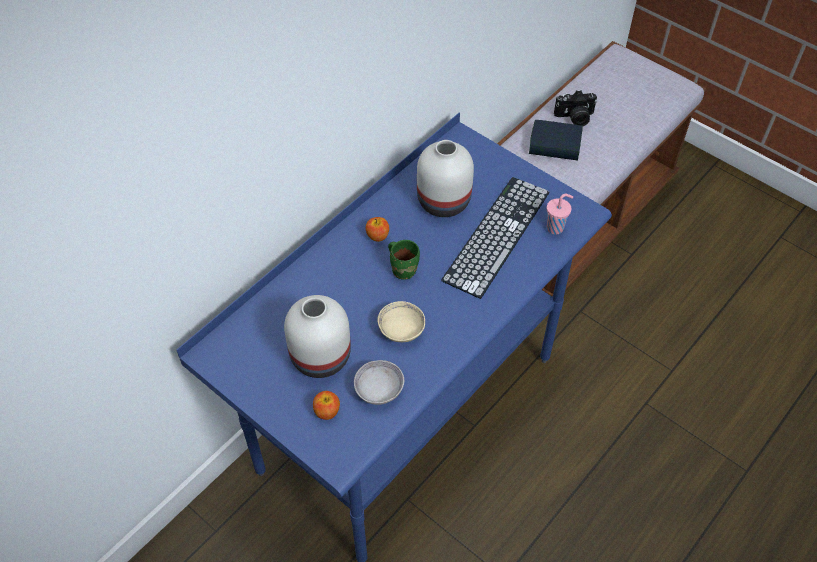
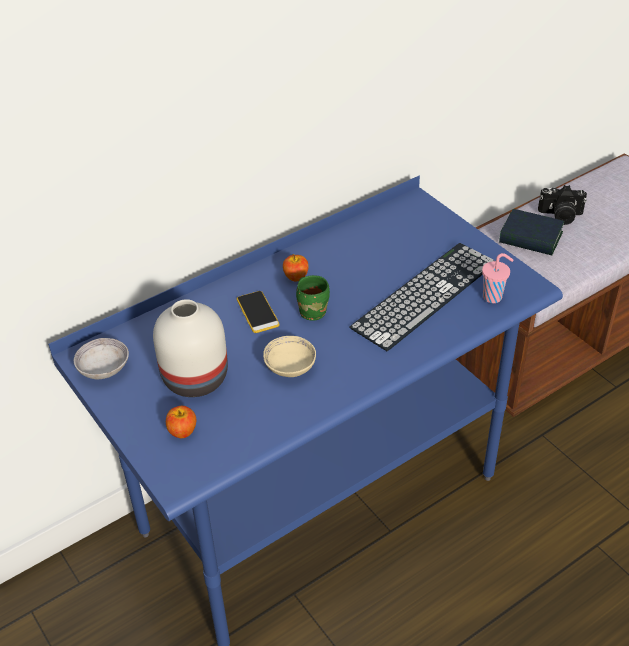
camera: 15 degrees right, 10 degrees down
(355, 279) = (257, 312): none -> phone
(379, 390) = (245, 420): grey bowl -> grey bowl (104, 369)
(445, 202) = (379, 256): white vase -> none

